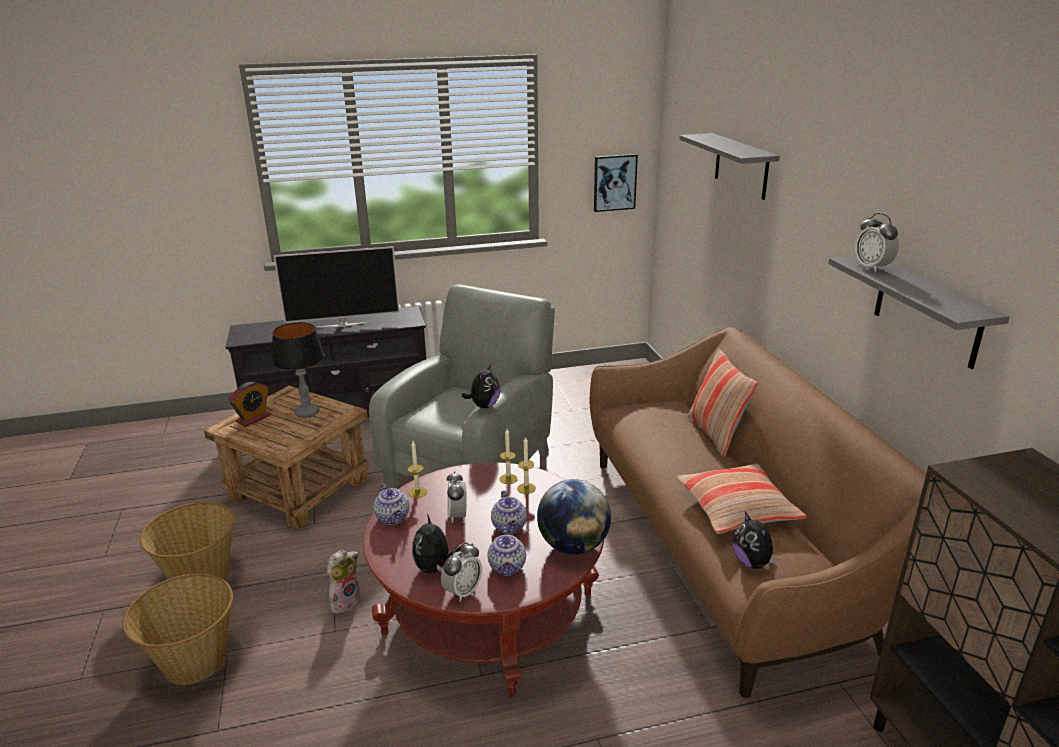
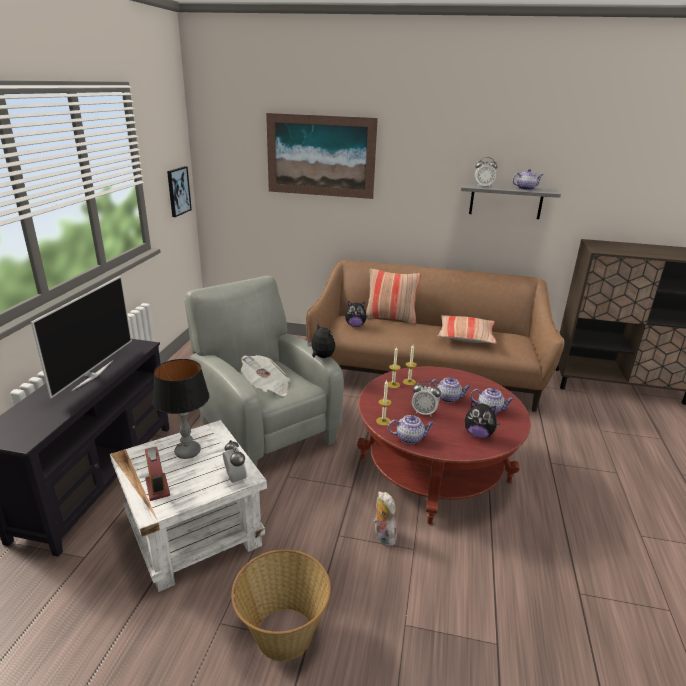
camera: 65 degrees left, 0 degrees up
(193, 661) = (406, 653): basket -> none
(299, 488) = (193, 532): brown side table -> white side table
(436, 409) = (266, 387): none -> newspaper
(462, 591) = (508, 430): alarm clock -> alarm clock (235, 479)
(573, 546) = (479, 384): globe -> none
(741, 166) = (320, 156): grey shelf -> picture
(752, 563) = (512, 348): plush toy -> plush toy (355, 325)
(935, 294) = (526, 189): none -> teapot

